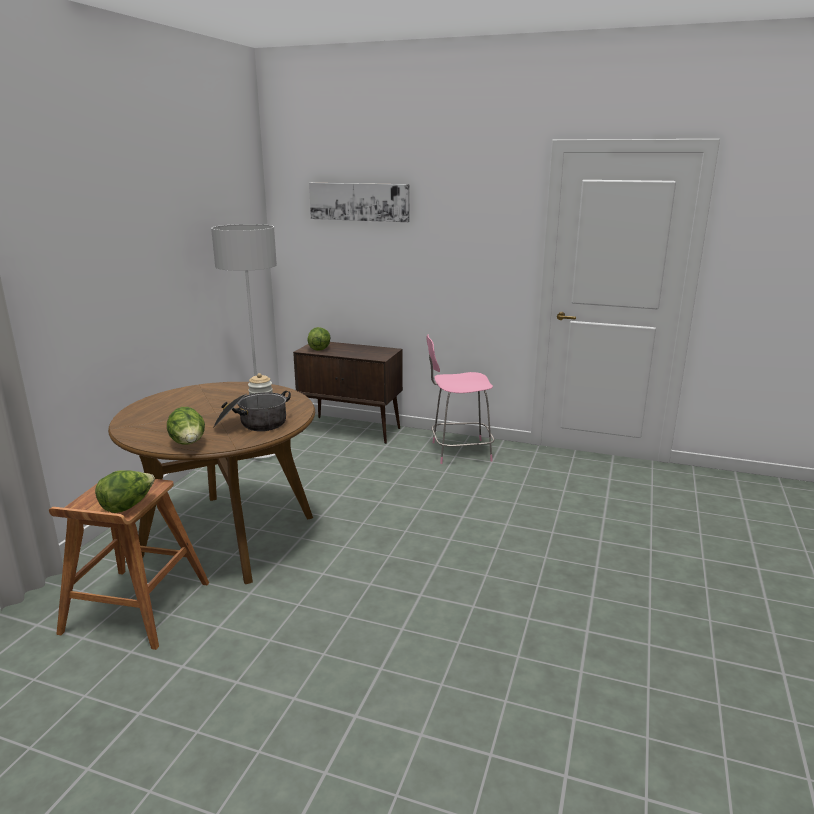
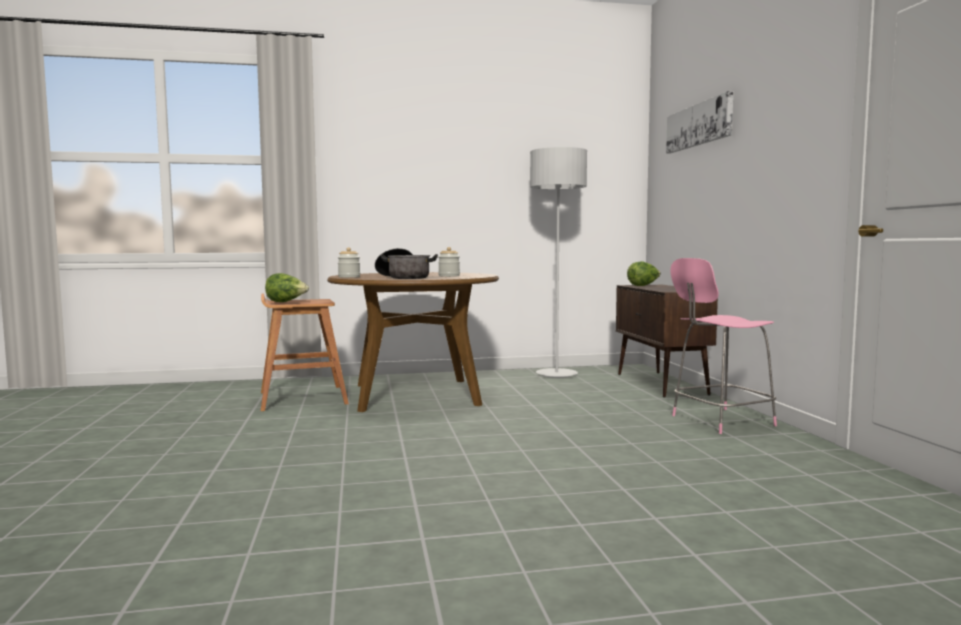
camera: 60 degrees right, 15 degrees down
(189, 444) = (349, 277): lettuce -> jar
(458, 451) = (719, 421): pink chair -> pink chair turned 75 degrees counterclockwise

